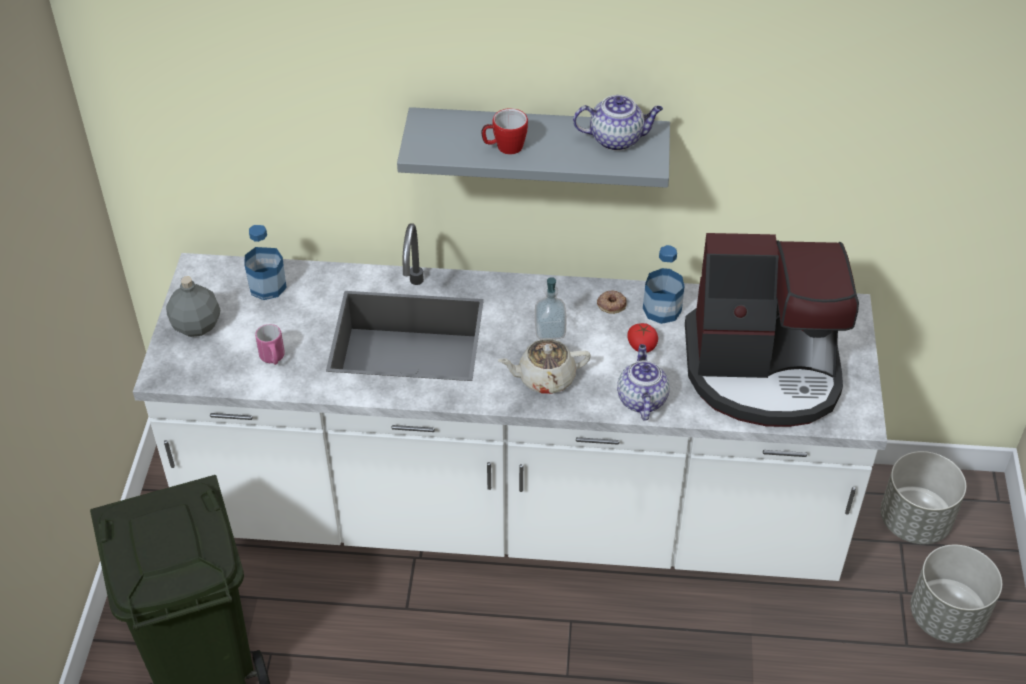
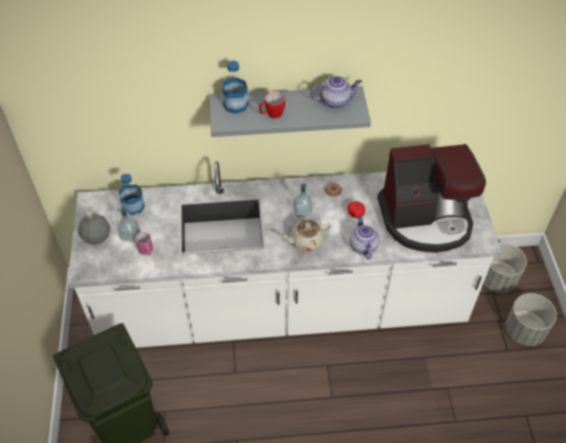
camera: 10 degrees left, 5 degrees up
(252, 331) = (130, 235): none -> soap dispenser
(662, 309) = (362, 190): bottle -> bottle (235, 105)

